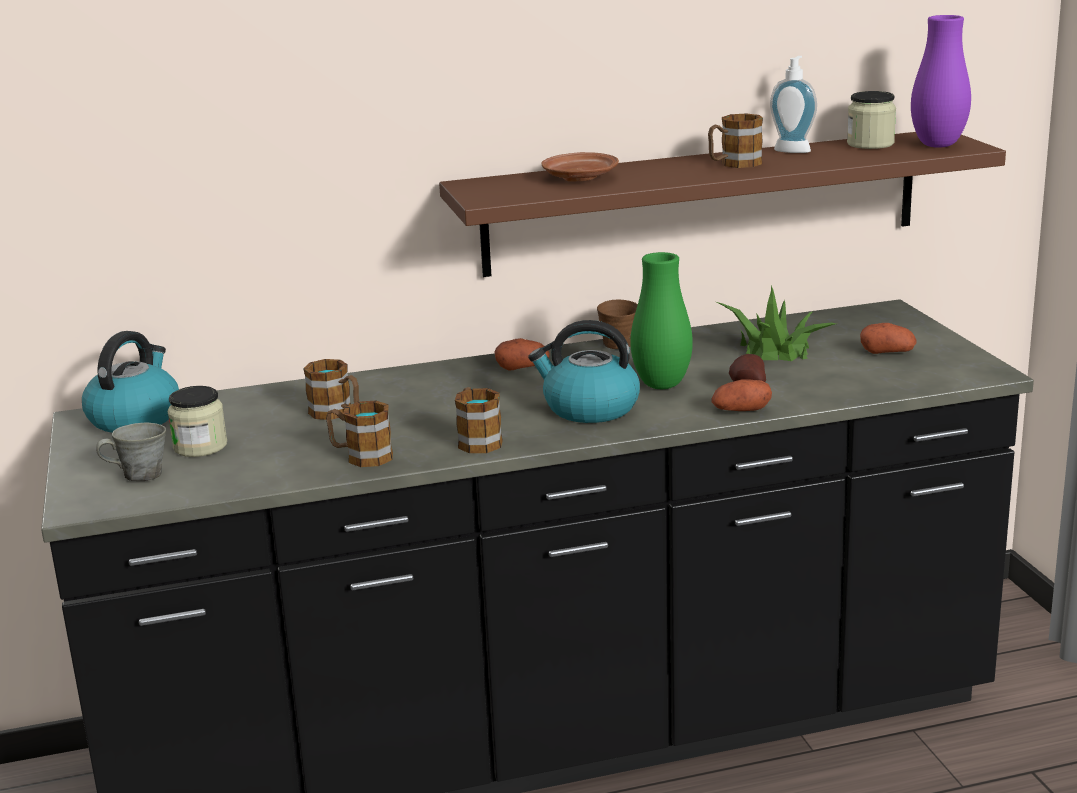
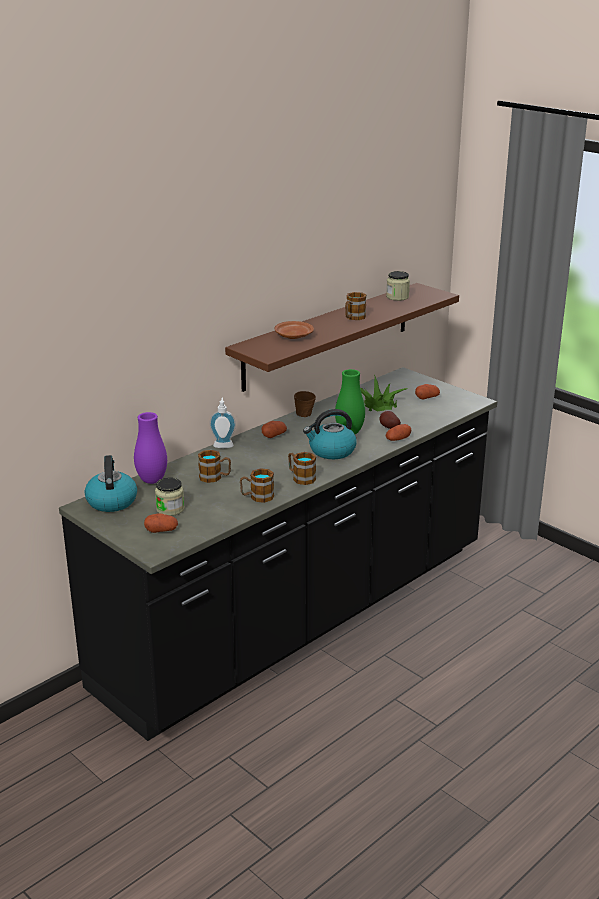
camera: 30 degrees left, 5 degrees up
(140, 475) = (161, 530): grey mug -> potato
(793, 150) = (368, 305): soap dispenser -> soap dispenser (223, 445)
(938, 145) = (427, 294): purple vase -> purple vase (152, 480)

